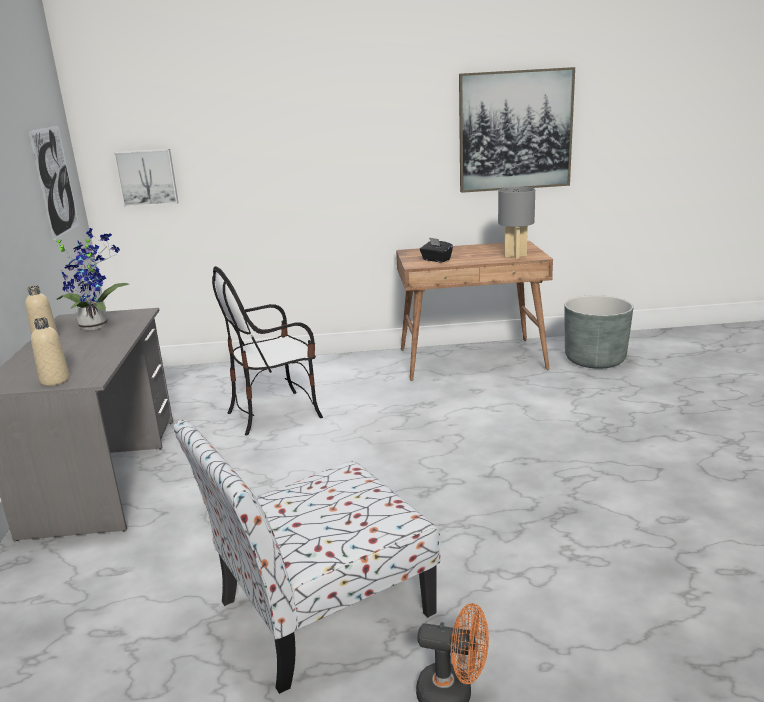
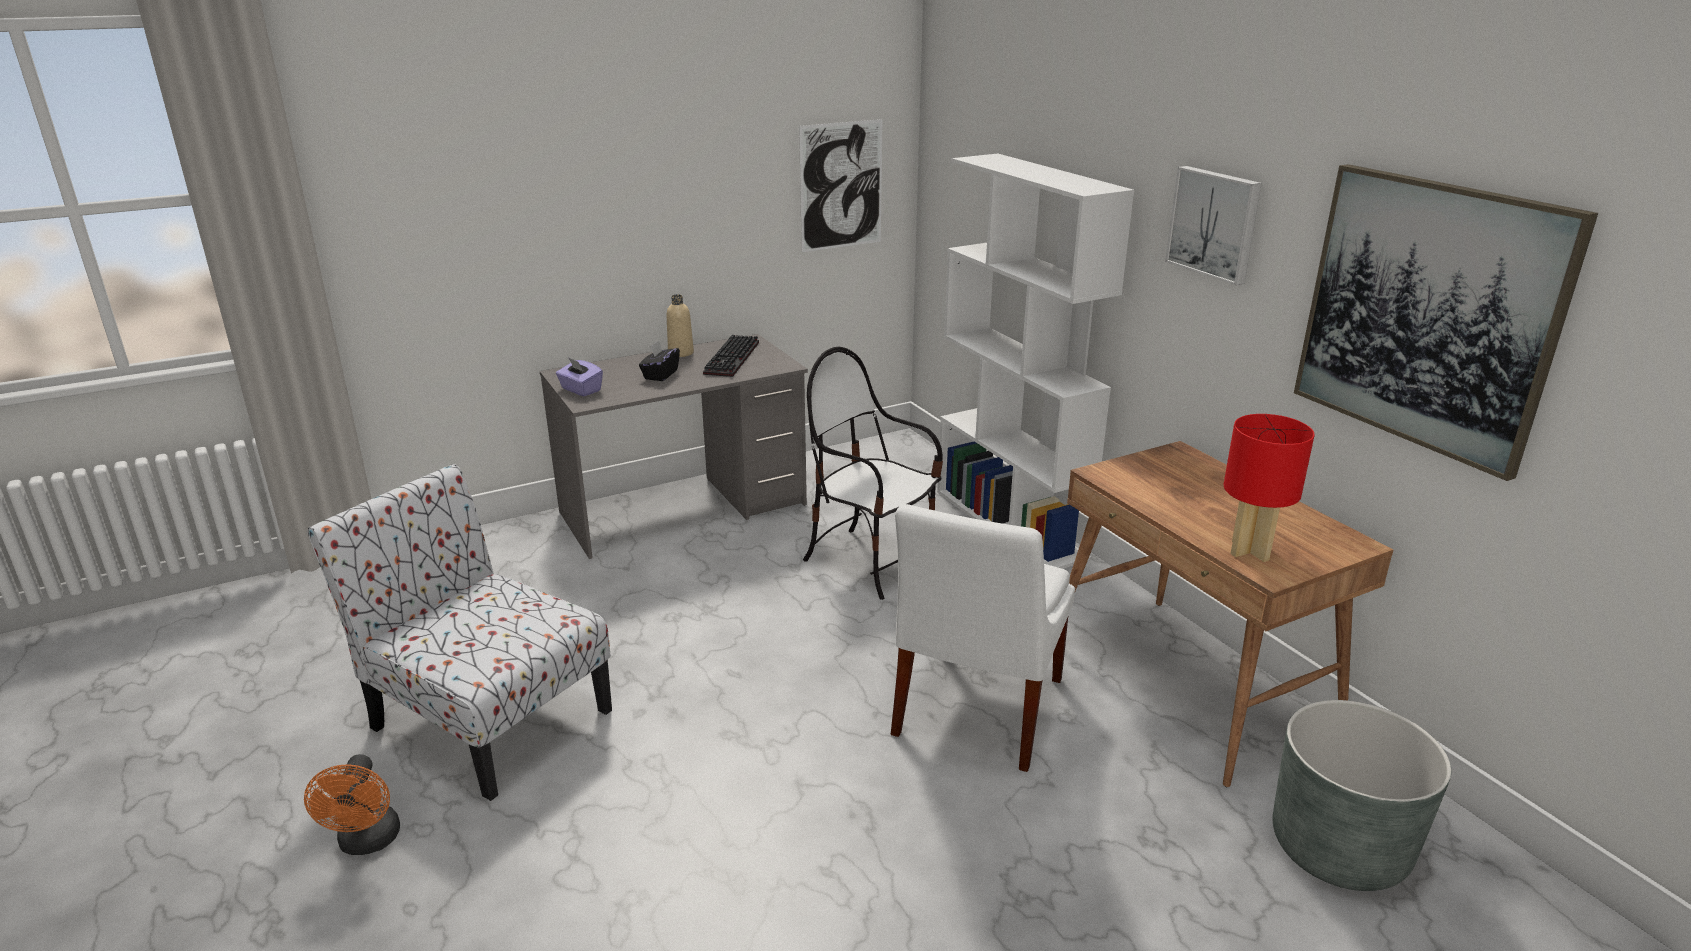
camera: 65 degrees right, 5 degrees up
(55, 380) = (580, 390): beige bottle -> purple tissue box
(96, 325) = (733, 359): potted plant -> keyboard
(147, 177) = (962, 206): picture -> picture (1215, 223)
(284, 366) = (1011, 524): none -> white bookcase
(436, 260) = (1149, 483): black tissue box -> black tissue box (660, 375)
(456, 412) = (975, 711): none -> white chair
(515, 256) = (1250, 550): grey table lamp -> red table lamp

